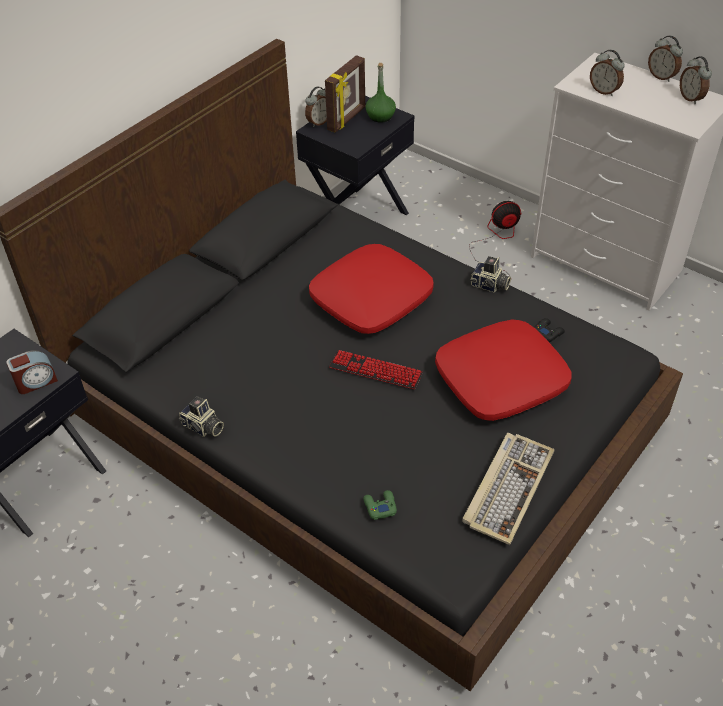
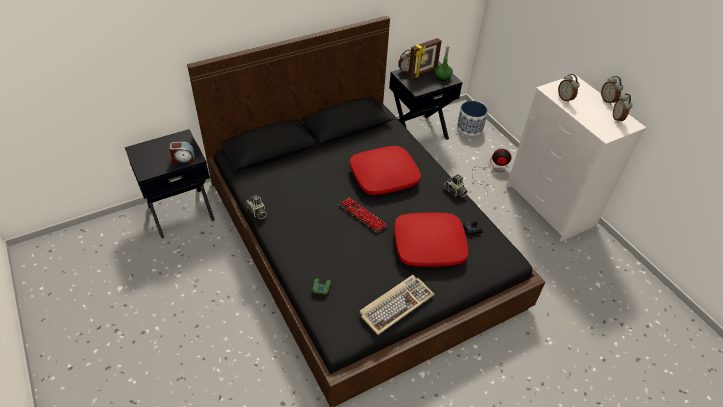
camera: 20 degrees right, 0 degrees up
(430, 186) = (470, 127): none -> planter

